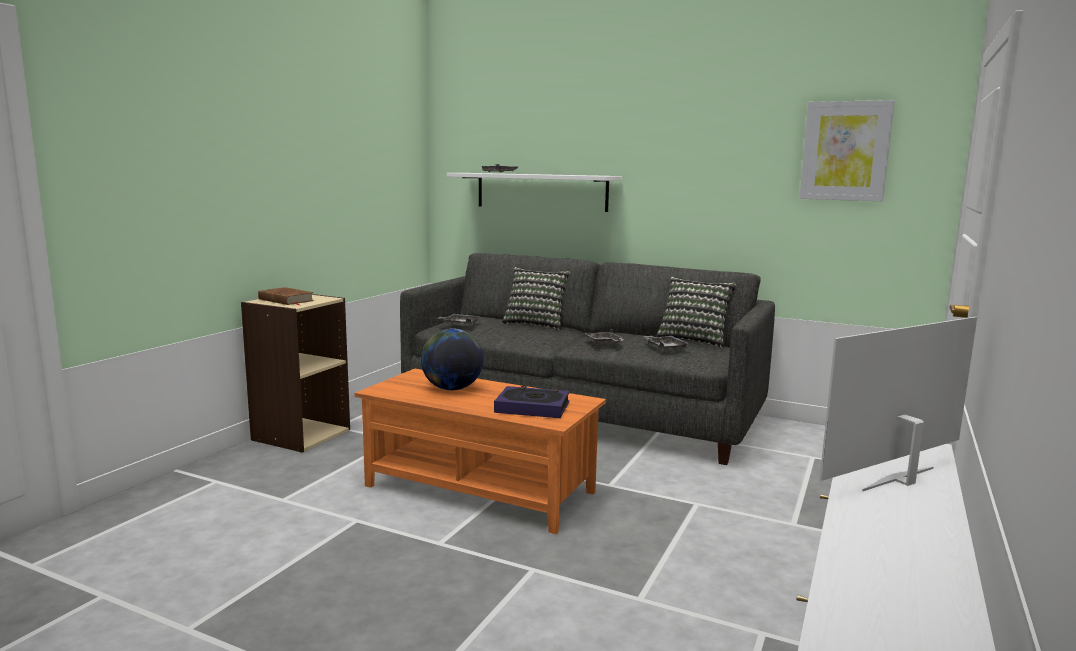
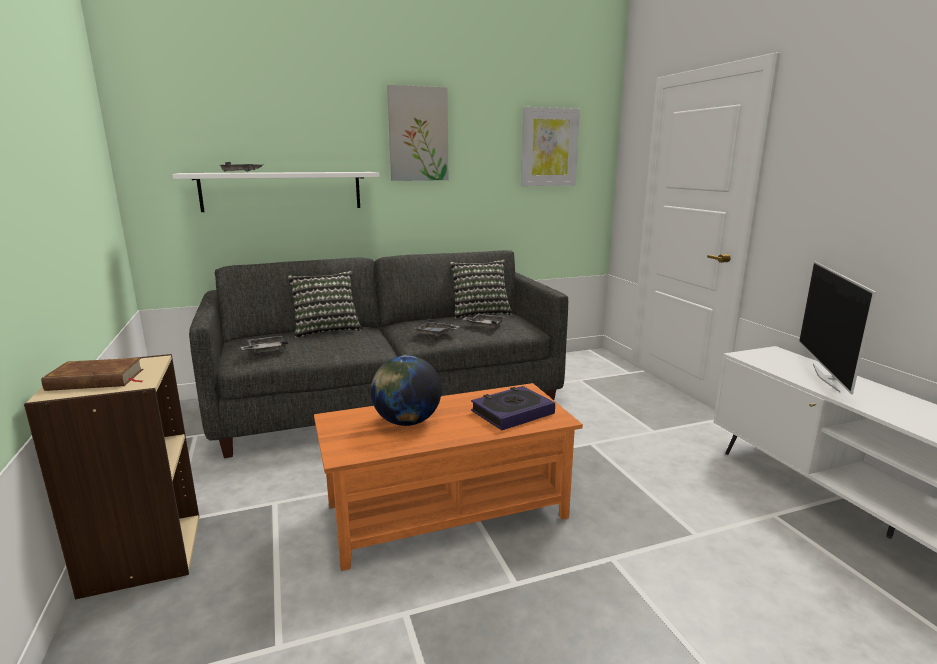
camera: 45 degrees left, 5 degrees up
(674, 137) = (418, 134): none -> picture

